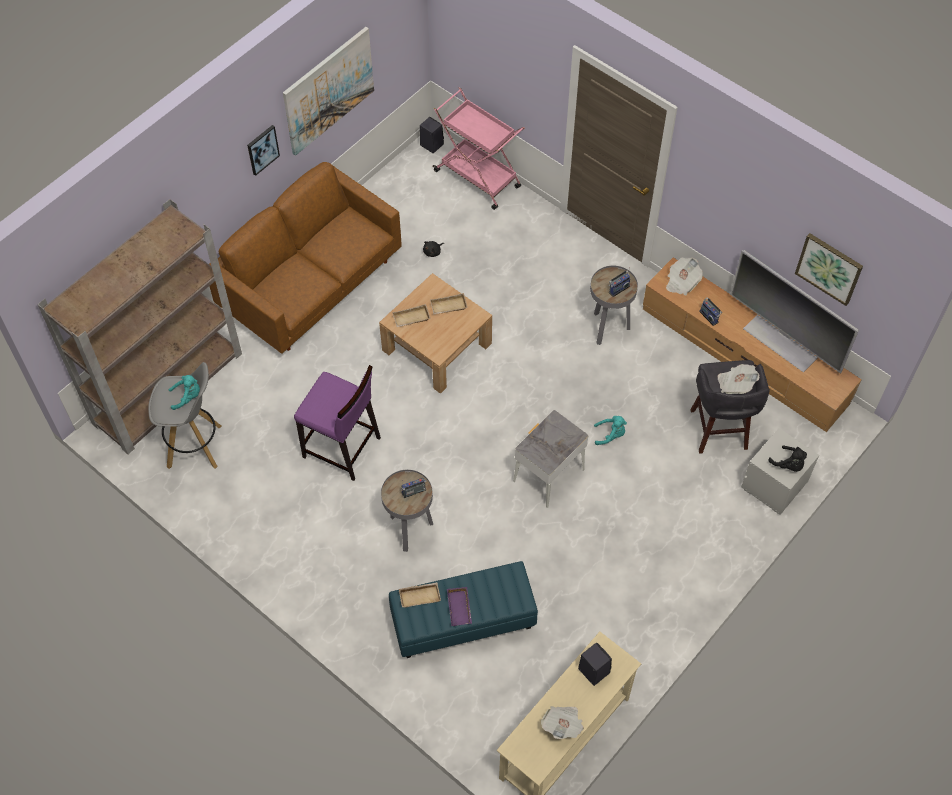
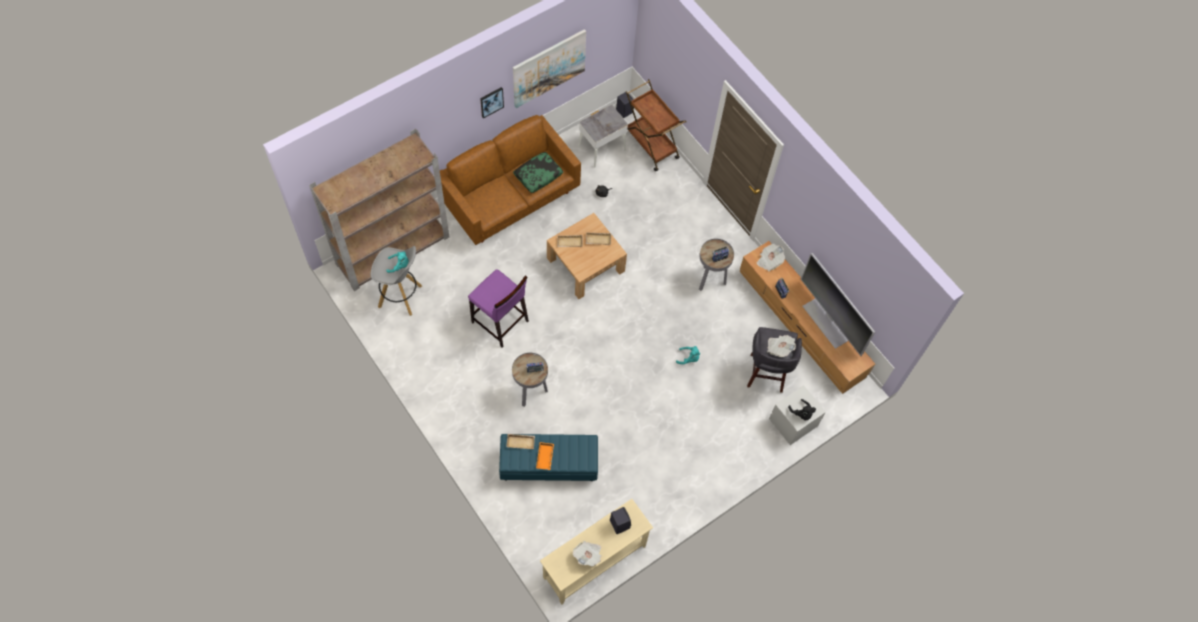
camera: 10 degrees right, 5 degrees up
(344, 241) = (538, 175): none -> pillow
(460, 608) = (545, 457): purple tray -> orange tray
(477, 179) = (650, 145): pink cart -> brown cart
(547, 475) = (636, 376): side table -> side table (601, 148)
(829, 268) = (864, 284): picture -> none

